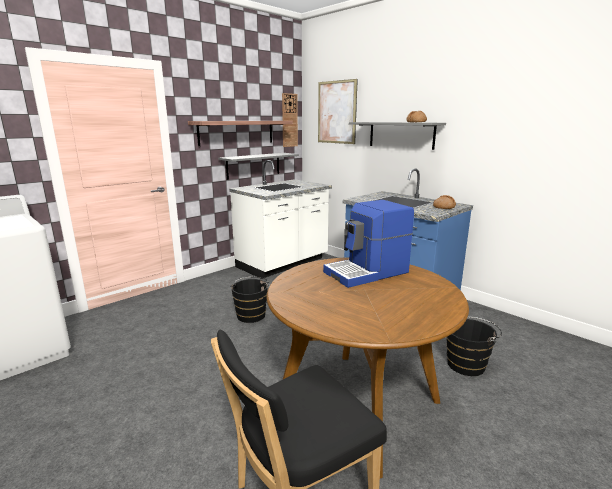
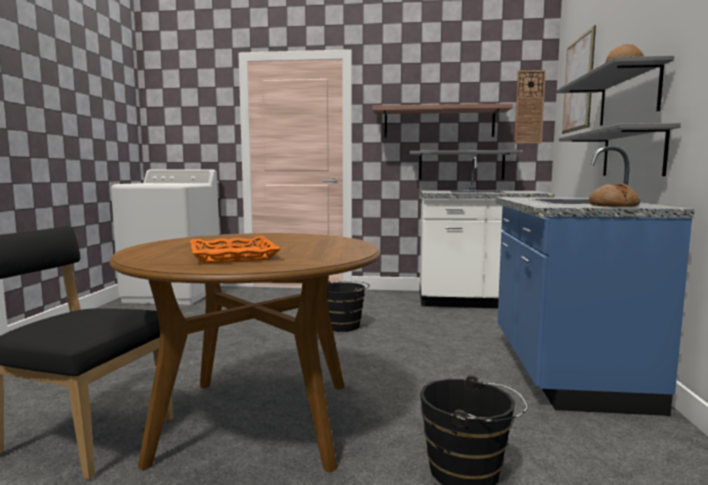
camera: 50 degrees right, 10 degrees down
(367, 272) = (307, 243): coffee machine -> none
(396, 302) = (234, 256): none -> orange tray
(408, 168) = (632, 153): none -> grey shelf

